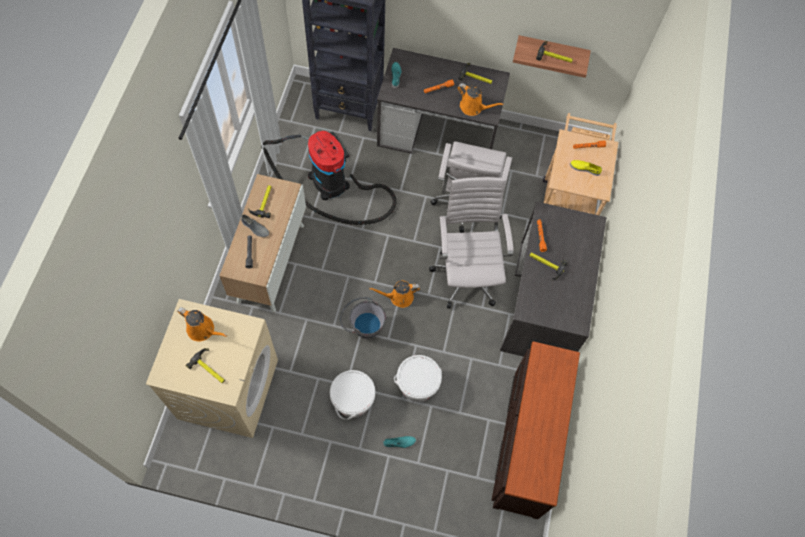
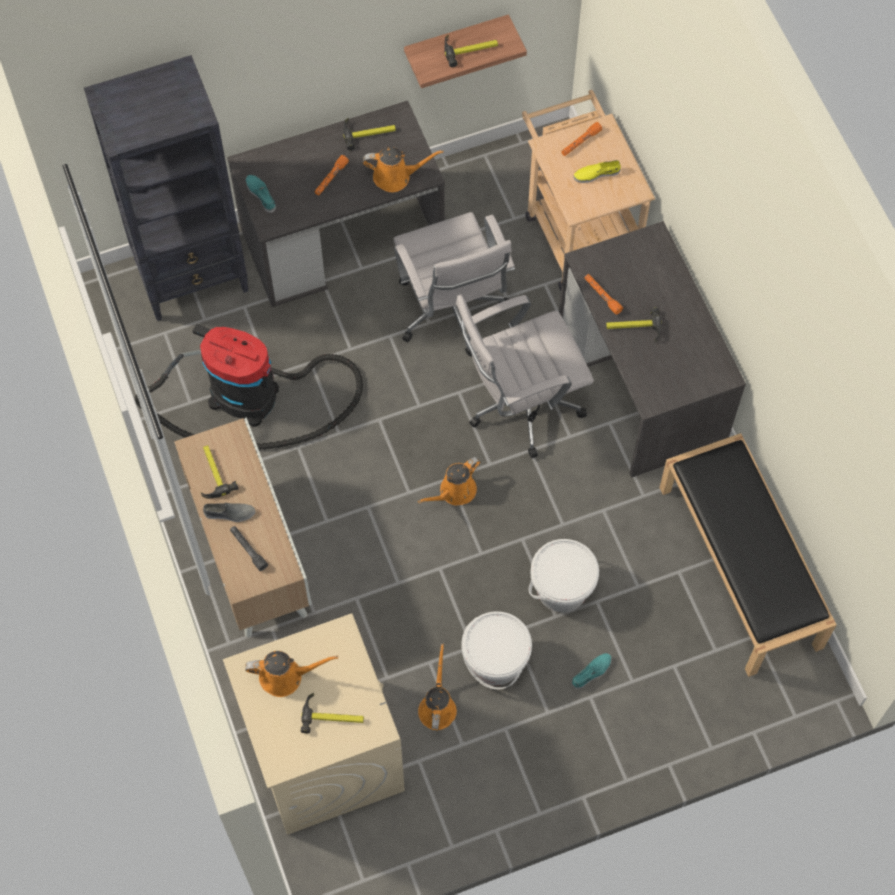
camera: 30 degrees left, 0 degrees up
(304, 404) = (437, 706): none -> orange watering can
(362, 326) = (436, 559): grey bucket -> none
(466, 274) = (519, 406): white office chair -> white office chair turned 75 degrees counterclockwise
(525, 441) = (741, 567): brown dresser -> black bench

